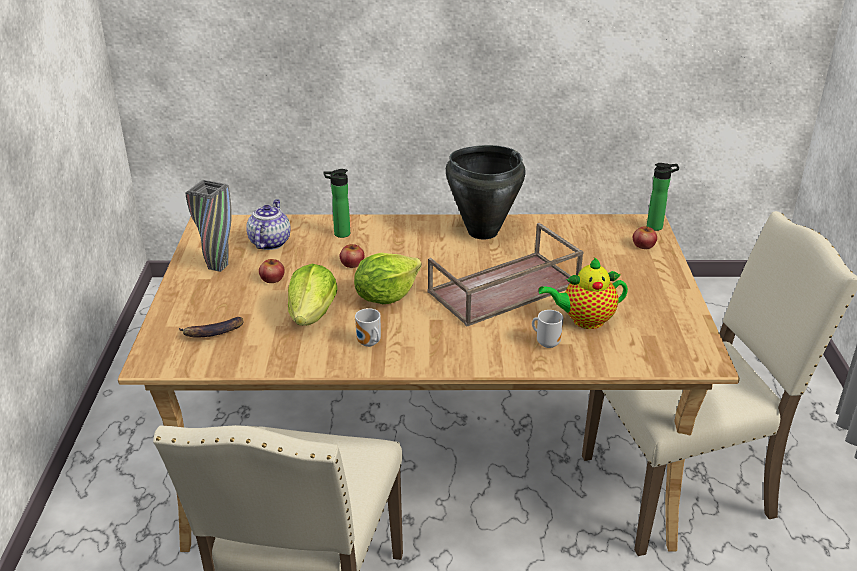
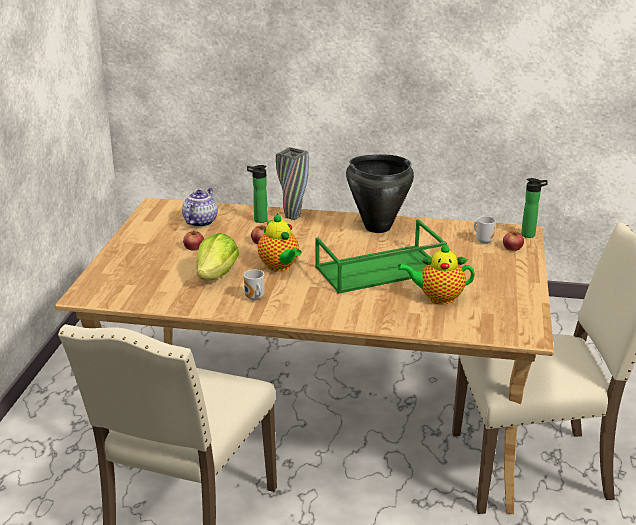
camera: 10 degrees right, 5 degrees down
(212, 333) = (135, 280): banana -> none
(218, 266) = (154, 235): grey vase -> grey vase (293, 217)
(386, 296) = (280, 267): lettuce -> teapot
(504, 289) = (379, 270): brown tray -> green tray
(547, 342) = (399, 310): mug -> mug (483, 241)

